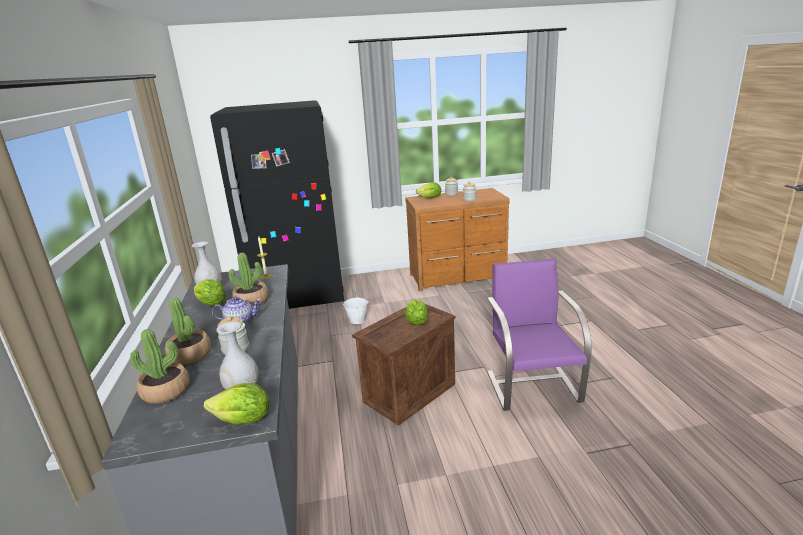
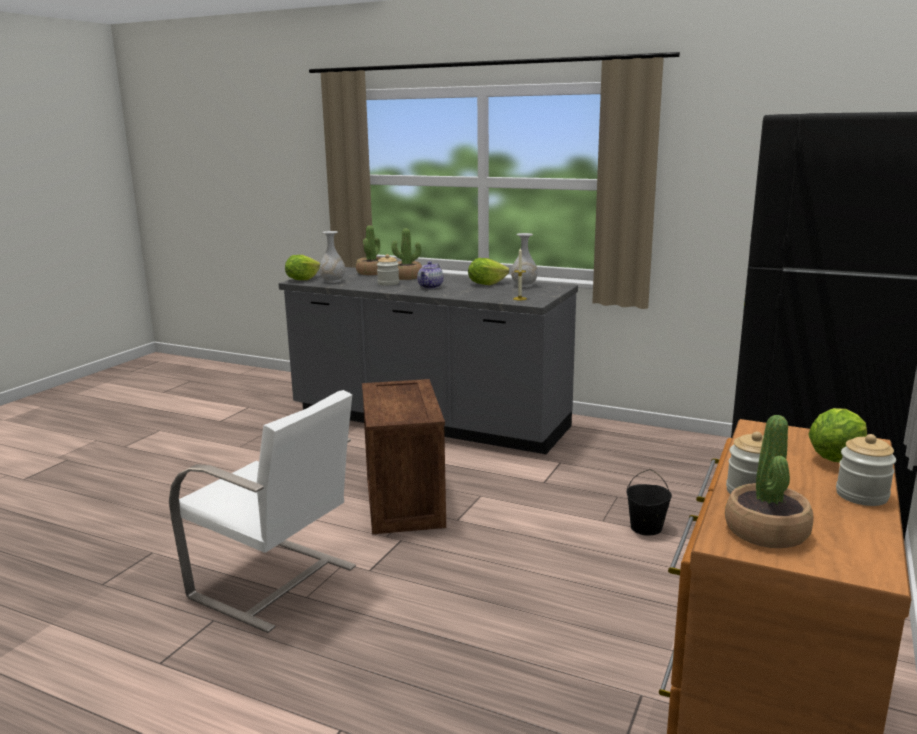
camera: 125 degrees right, 5 degrees down
(252, 301) = (466, 291): potted plant -> potted plant (766, 531)
(357, 320) = (646, 528): white bucket -> black bucket
(416, 322) = (394, 406): lettuce -> none
(532, 385) = (275, 583): purple chair -> white chair

